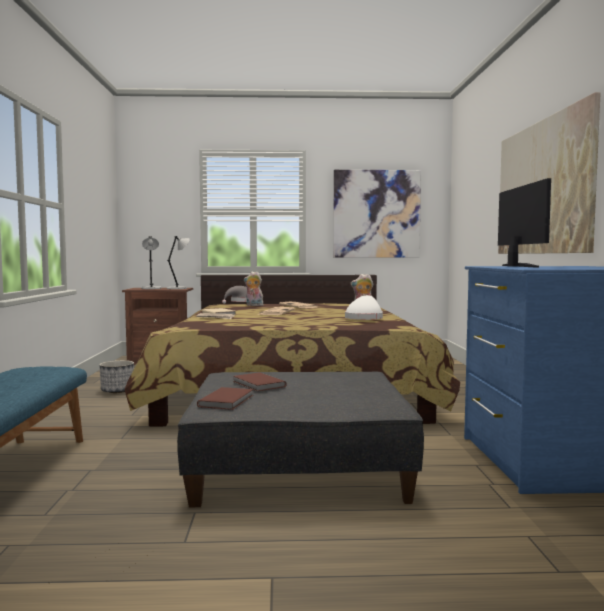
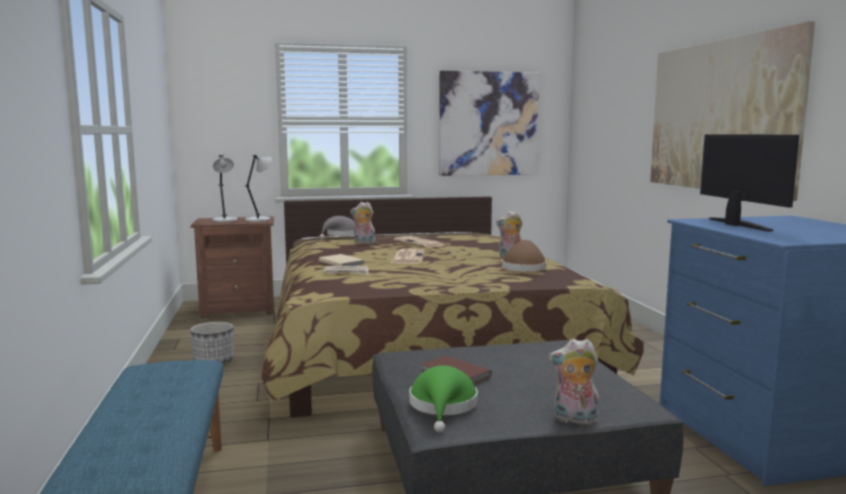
camera: 10 degrees left, 5 degrees up
(228, 400) = (443, 406): brown book -> green hat
(327, 413) = (574, 420): none -> plush toy
(364, 318) = (523, 268): white hat -> brown hat

